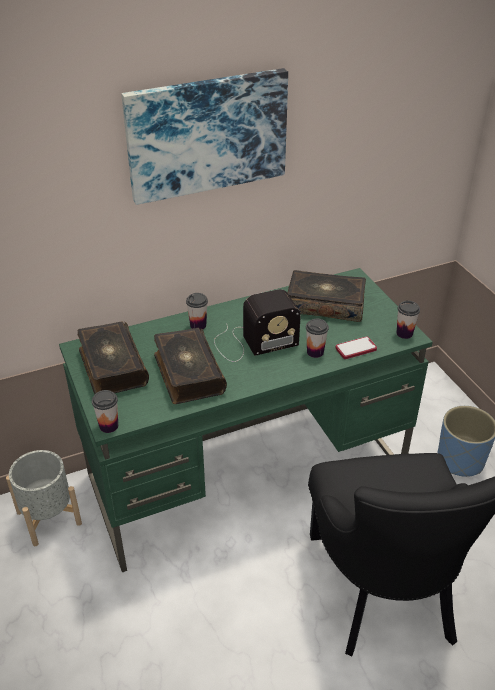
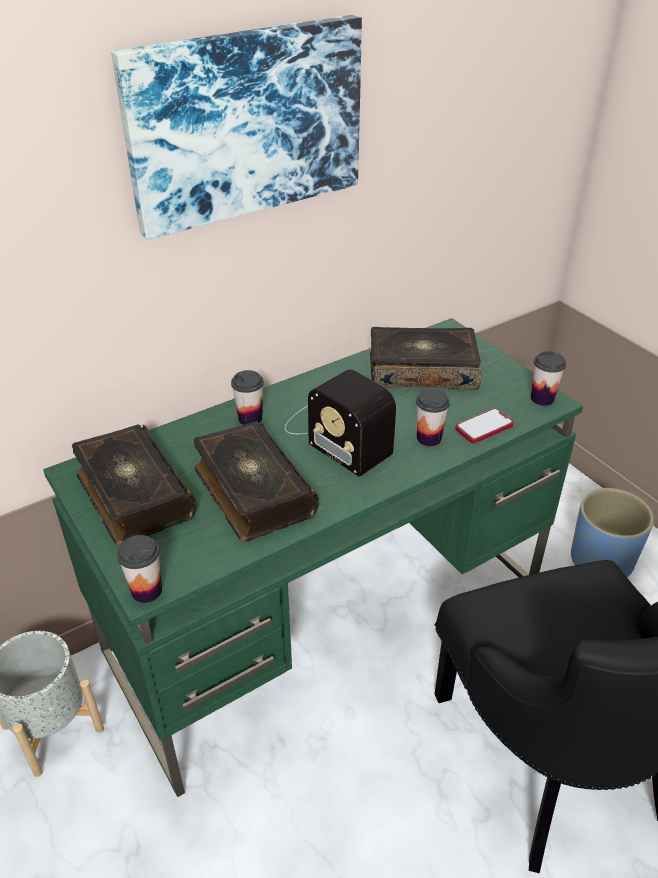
camera: 10 degrees left, 0 degrees up
(252, 342) = (335, 434): radio -> radio turned 75 degrees clockwise

